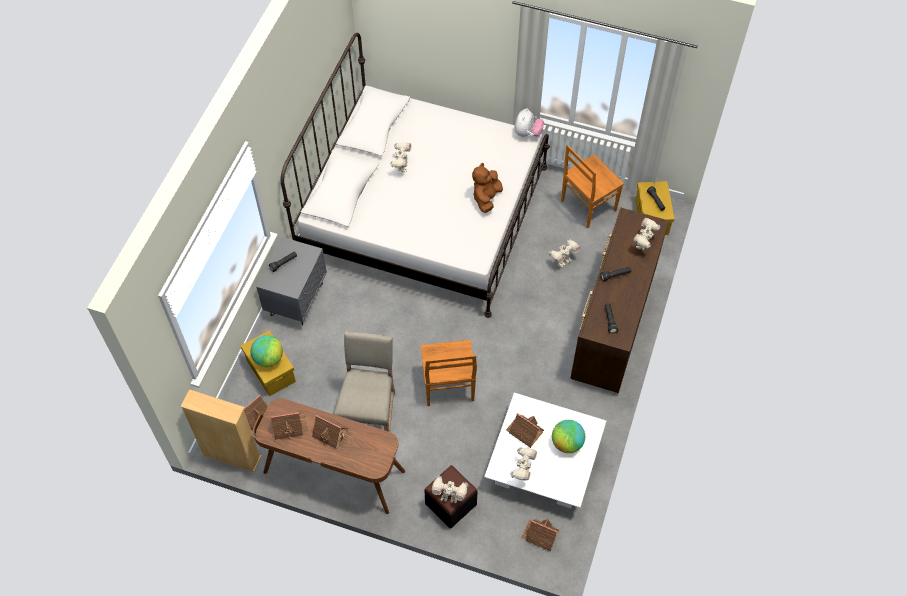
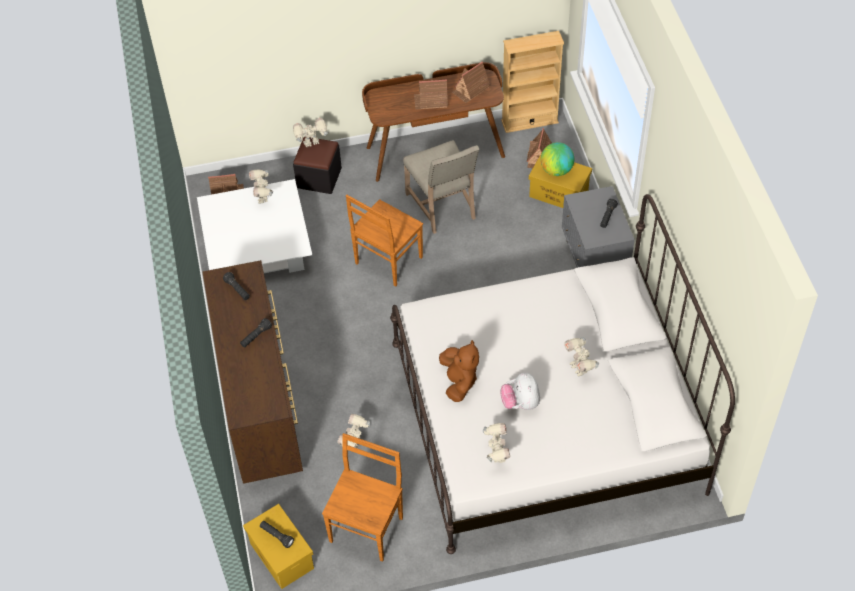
camera: 150 degrees right, 5 degrees down
(448, 387) = (387, 261): brown chair -> brown chair turned 105 degrees counterclockwise
(524, 431) = (281, 227): toy house -> none
(527, 133) = (470, 489): plush toy -> plush toy (520, 403)
(567, 443) = (236, 237): globe -> none
(643, 244) = (243, 385): toy robot -> toy robot (496, 455)

